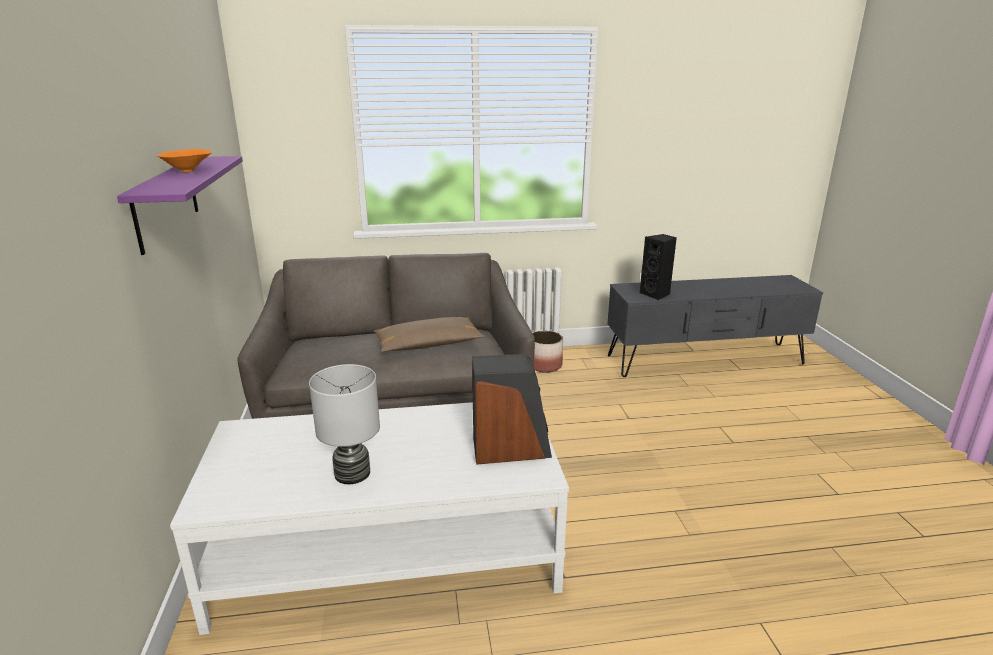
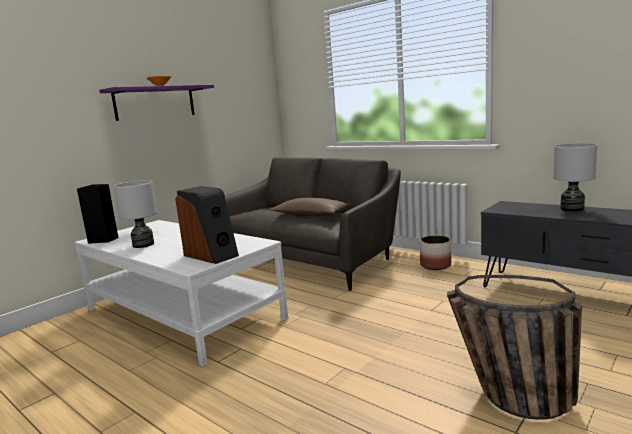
camera: 50 degrees right, 10 degrees down
(656, 294) = (522, 210): black speaker -> black speaker (104, 240)
(683, 285) = (572, 209): none -> grey table lamp
(799, 473) = (507, 400): none -> basket

